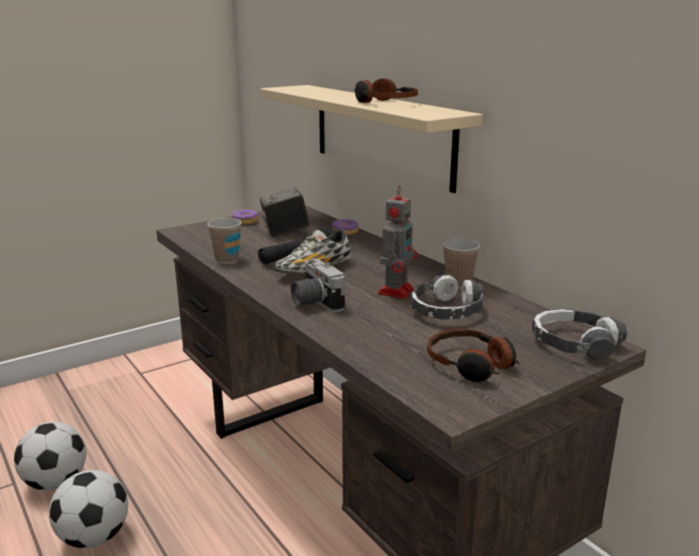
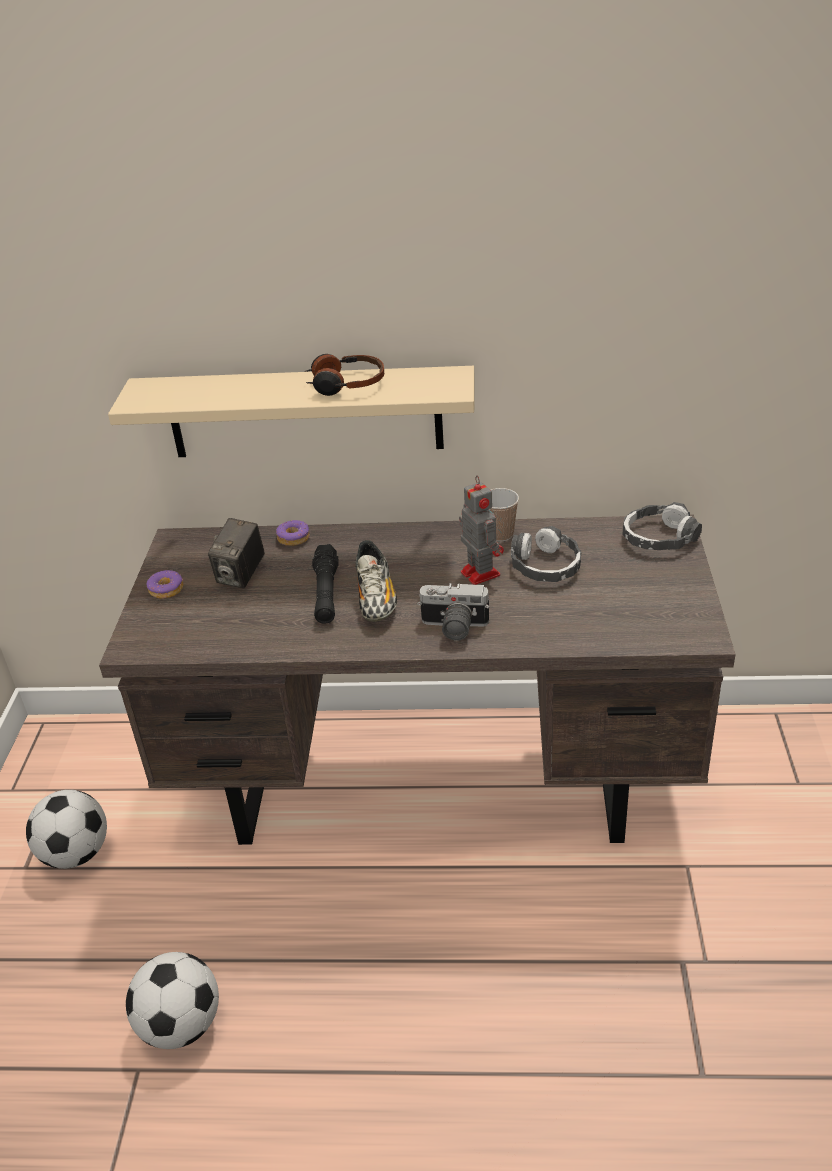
camera: 50 degrees left, 15 degrees up
(94, 537) = (316, 1013): football -> football (76, 853)
(227, 259) = (276, 643): cup -> none
(471, 365) = (648, 598): headphones -> none

